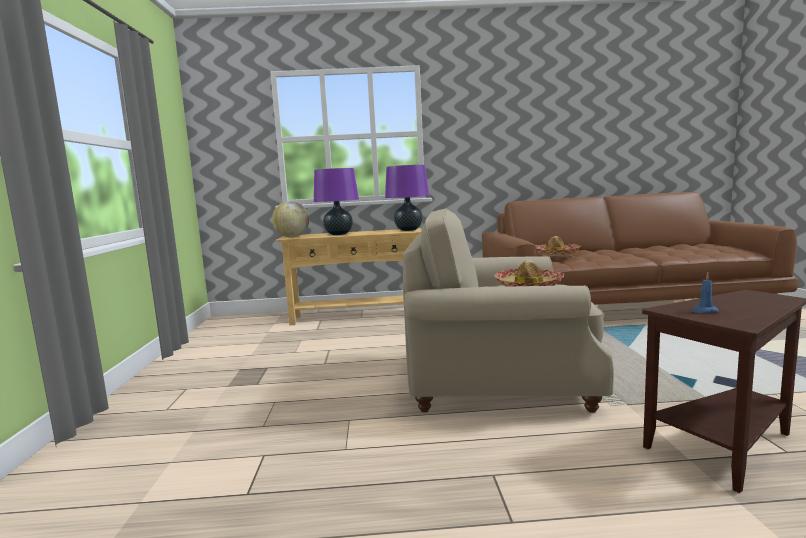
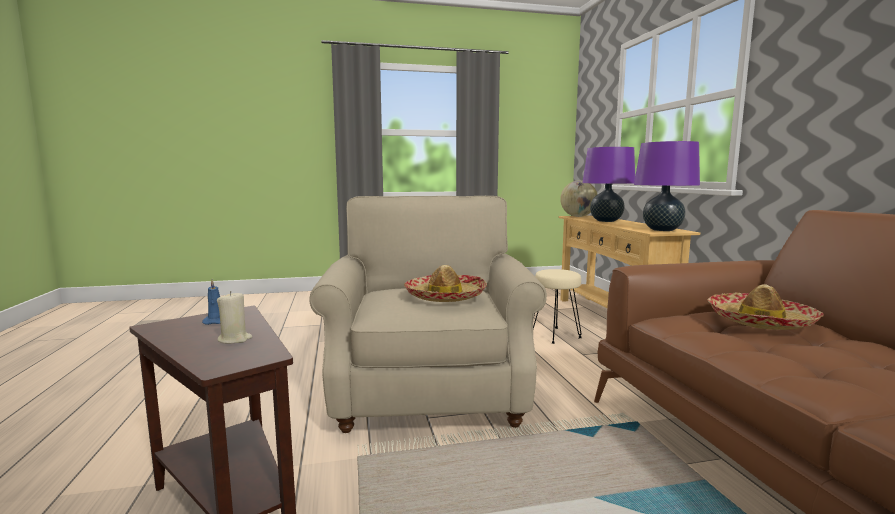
camera: 80 degrees right, 0 degrees up
(390, 335) = (555, 335): none -> beige stool
(736, 301) = (235, 339): none -> beige candle

